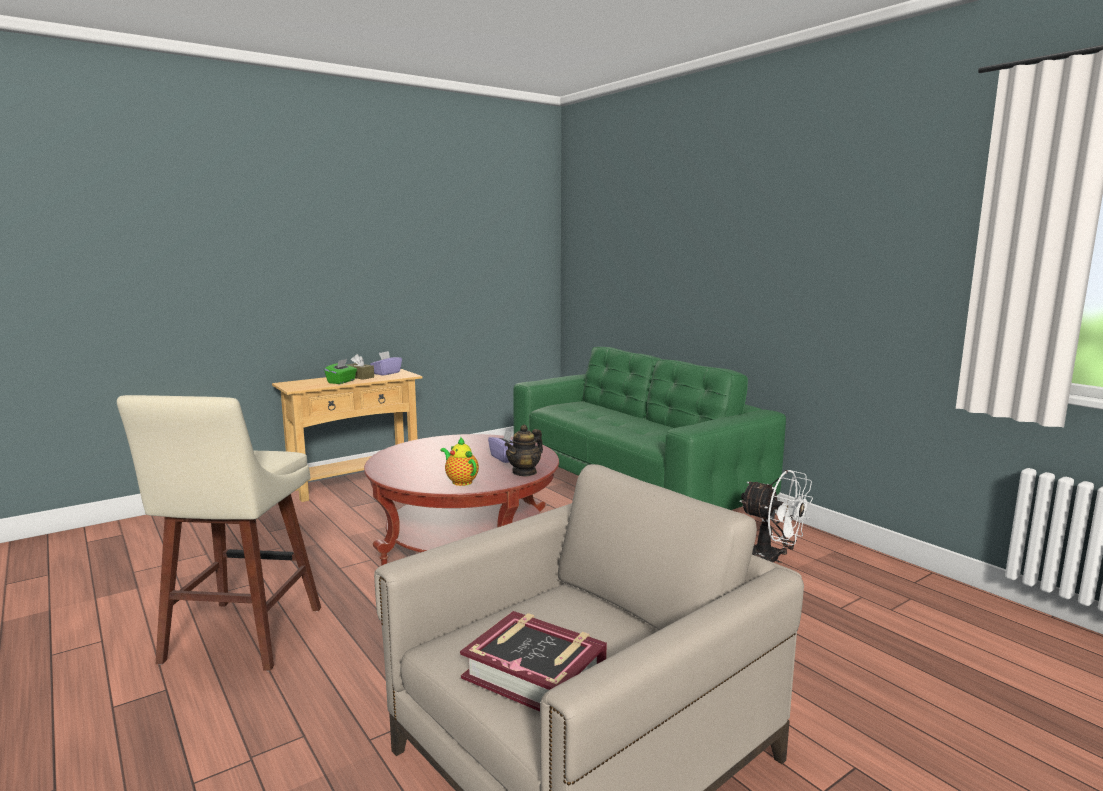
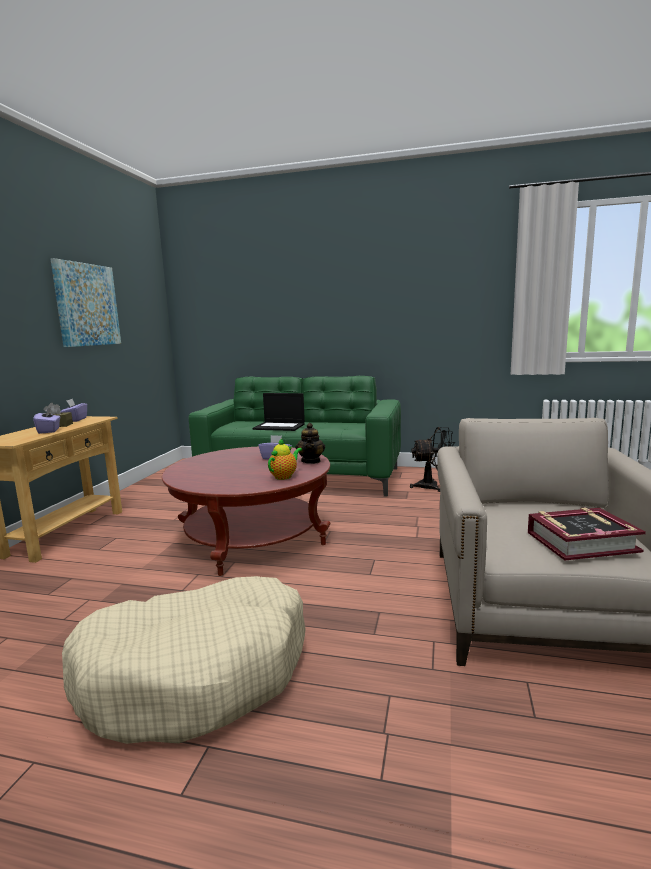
camera: 40 degrees left, 0 degrees up
(241, 637) = (197, 673): beige stool -> beige dog bed
(341, 381) = (49, 431): green tissue box -> purple tissue box
(433, 253) = (87, 305): none -> picture
(460, 481) = (284, 476): teapot -> teapot turned 120 degrees clockwise
(599, 420) = (280, 426): none -> laptop
(772, 560) = (433, 486): white fan -> black fan

